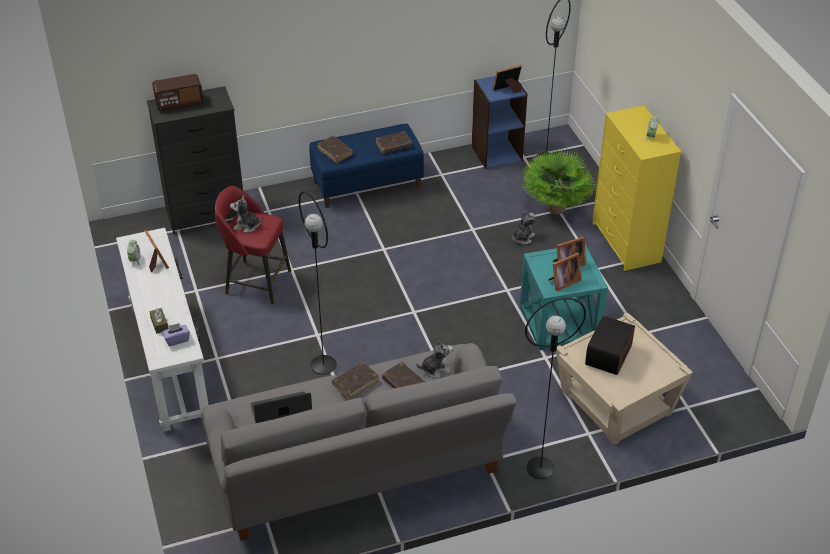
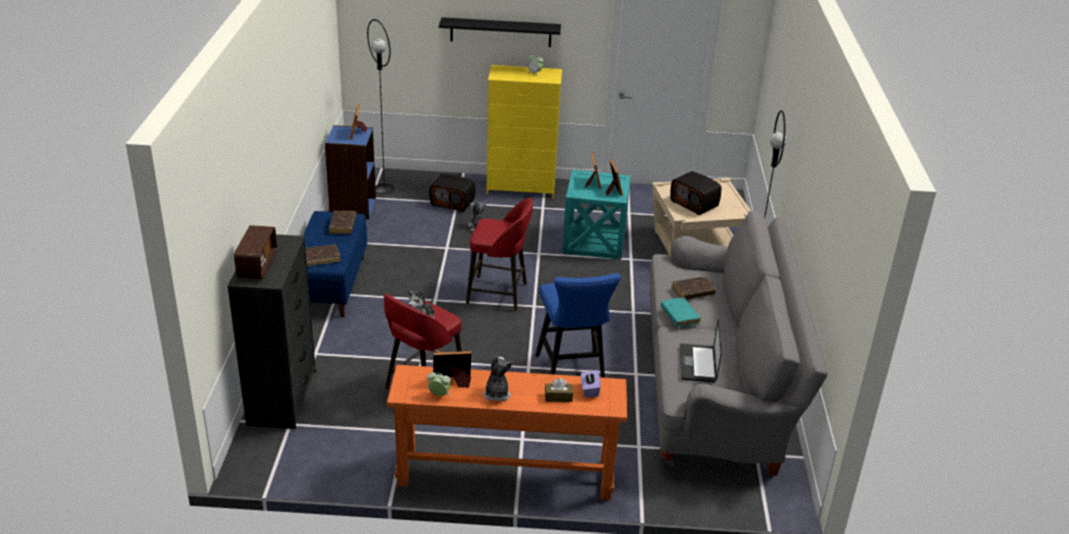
camera: 70 degrees left, 10 degrees down
(170, 361) = (505, 473): white console table -> orange console table
(323, 364) = (572, 373): black floor lamp -> blue stool
(355, 383) = (679, 316): brown book -> turquoise book
(418, 284) = (499, 294): none -> red stool
(435, 369) = (681, 273): plush toy -> plush toy (496, 394)
(556, 208) = (453, 202): potted plant -> radio
(658, 78) = (500, 32): none -> black shelf

